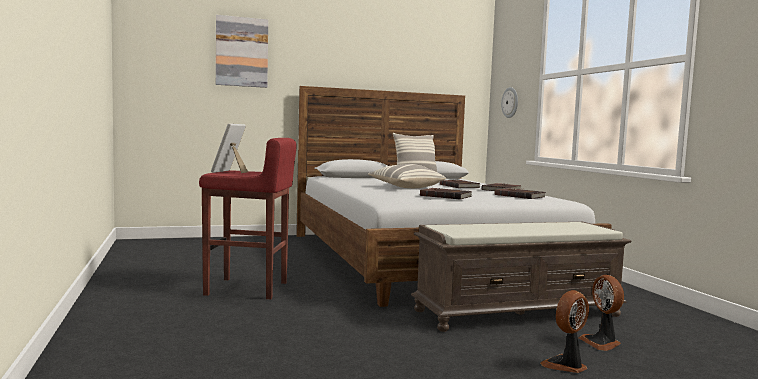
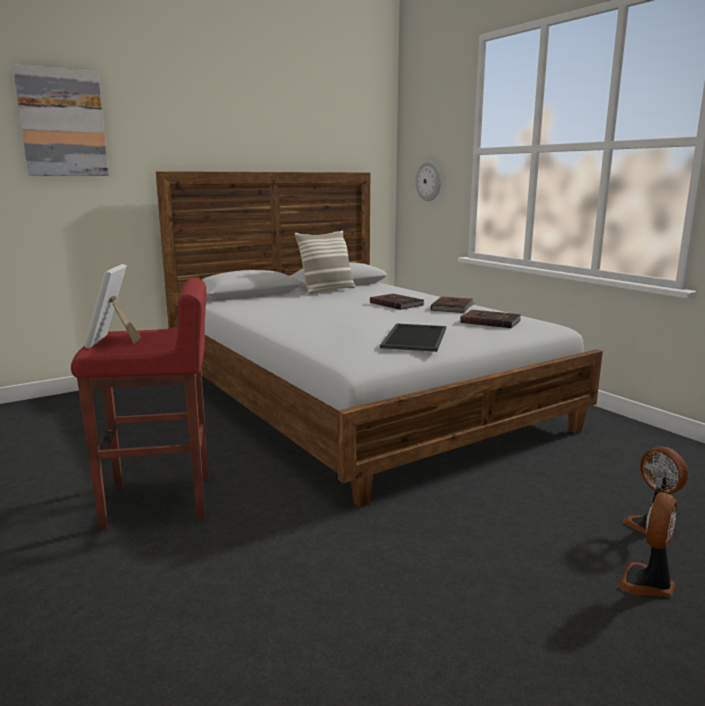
camera: 15 degrees left, 10 degrees up
(406, 187) = (339, 317): pillow -> none
(445, 196) = (413, 337): brown book -> tray
(518, 312) = (527, 486): brown bench -> none

